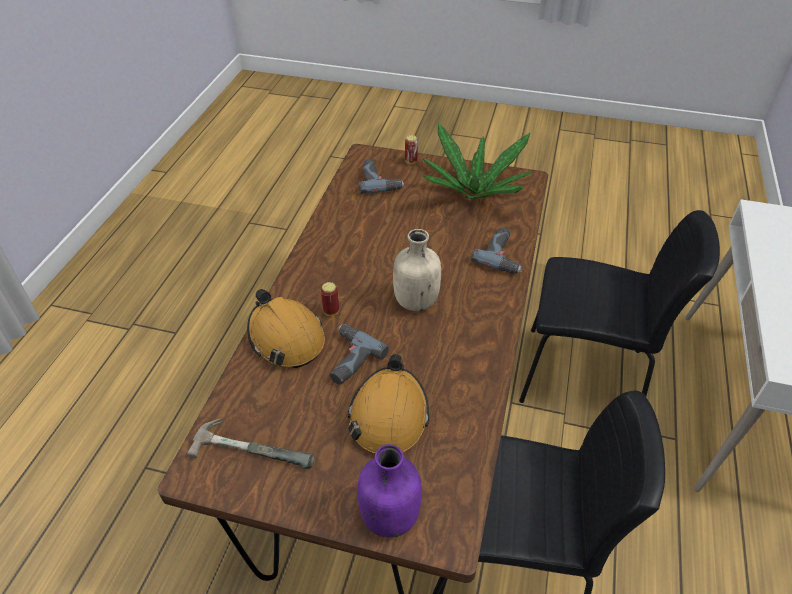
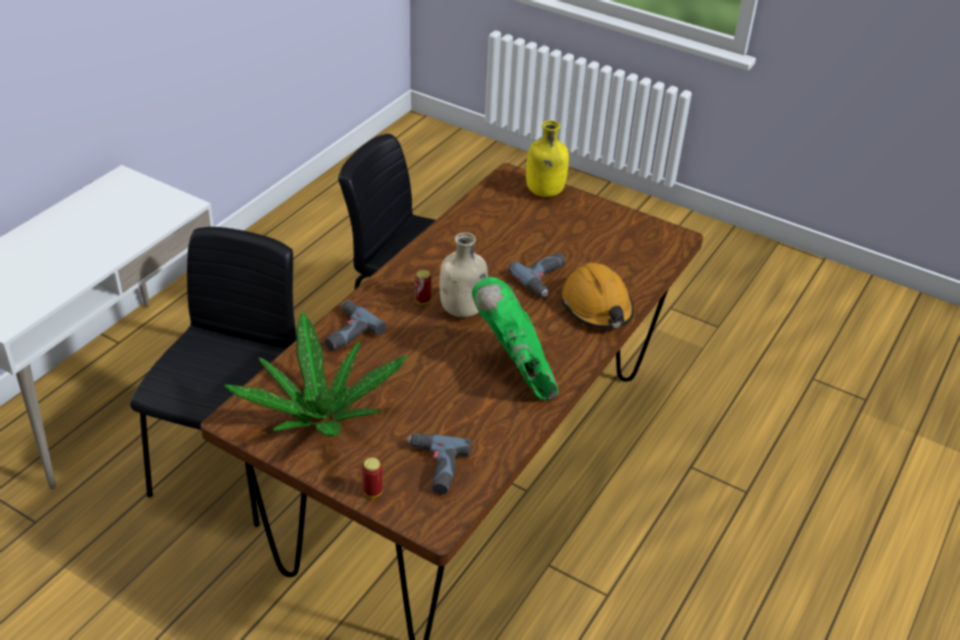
camera: 165 degrees left, 5 degrees down
(255, 446) = (631, 242): hammer -> none
(331, 311) = (549, 319): can -> can (422, 301)
(346, 257) = (516, 370): none -> green boot
(389, 415) = (524, 237): orange hard hat -> none
(390, 515) = (544, 192): purple bottle -> yellow bottle
(587, 376) = (236, 457): black chair -> black chair turned 75 degrees clockwise

